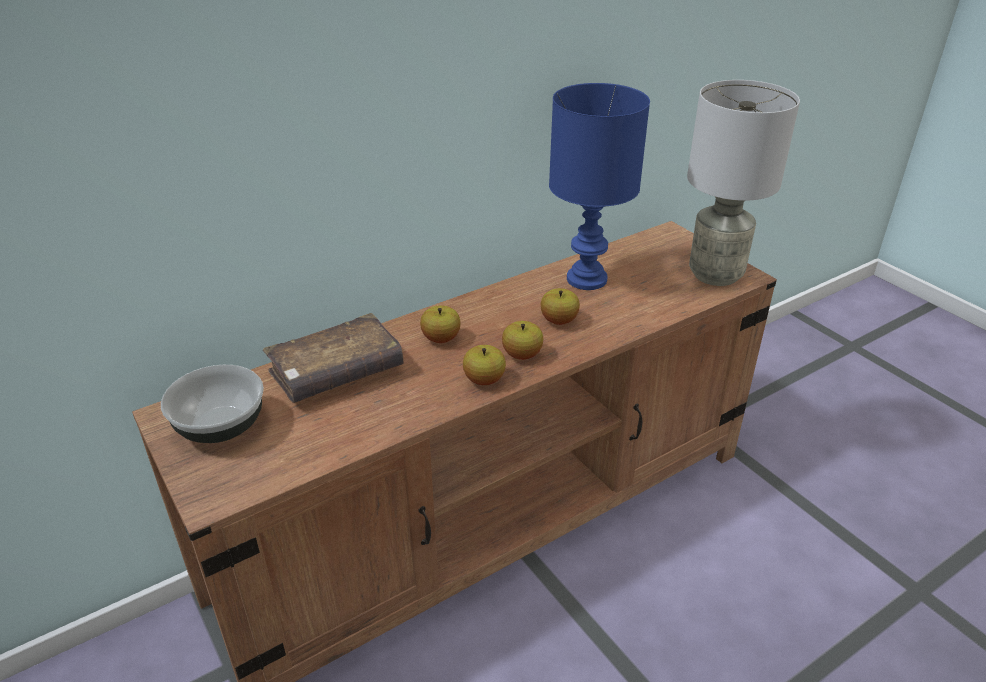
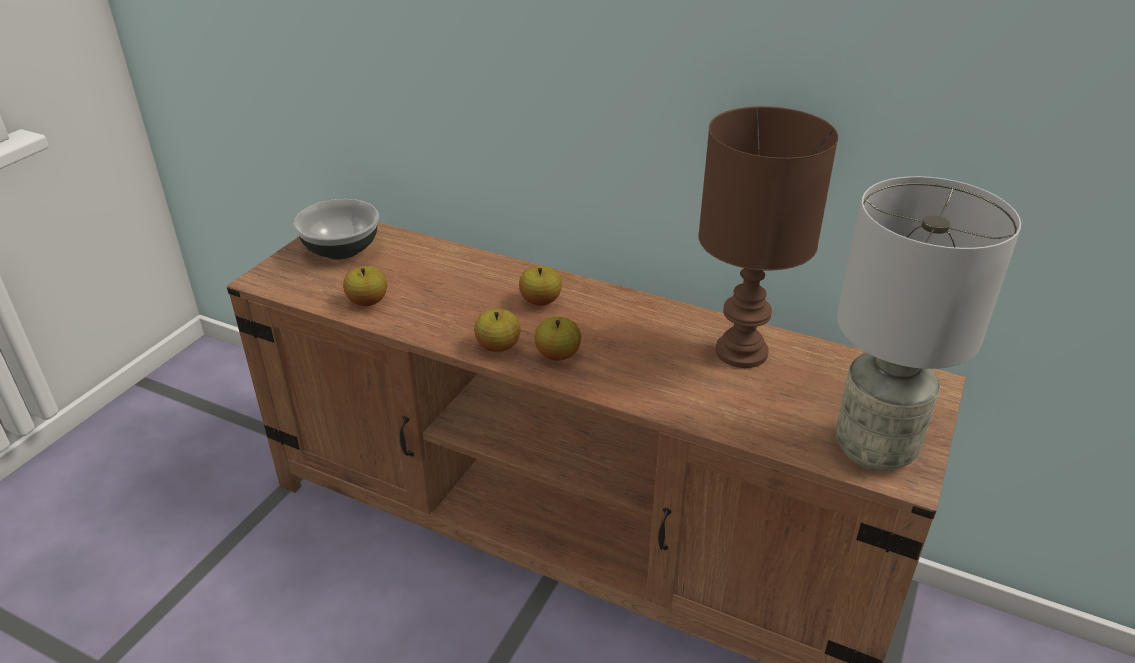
camera: 60 degrees right, 0 degrees up
(336, 372) = (445, 269): brown book -> none
(559, 320) = (640, 358): apple -> apple (367, 302)
(588, 280) = (741, 353): blue table lamp -> brown table lamp

